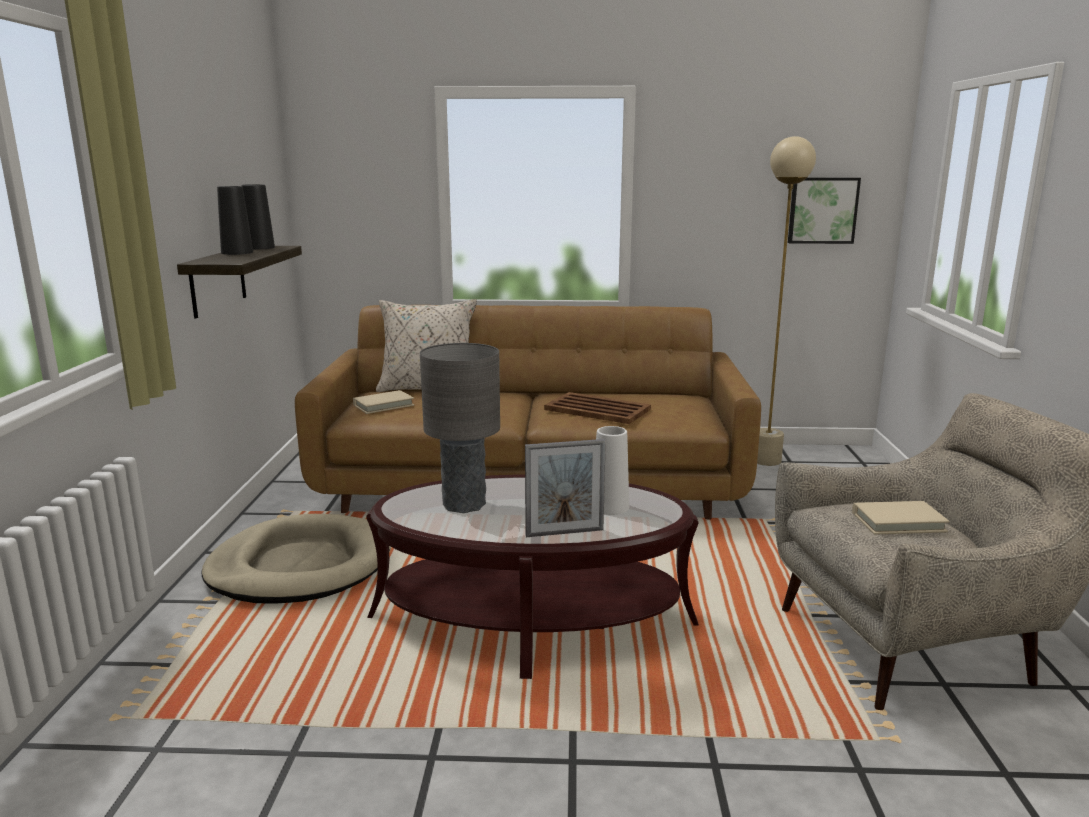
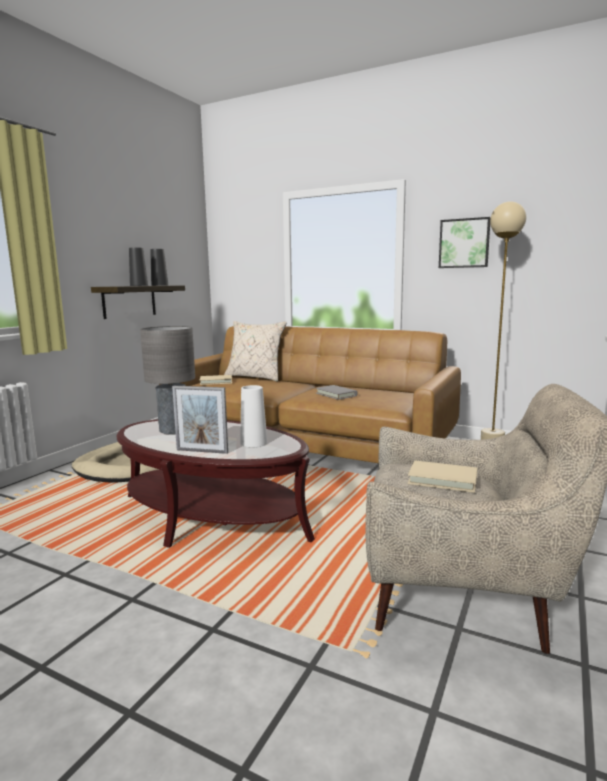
camera: 25 degrees right, 5 degrees down
(598, 410) = (336, 394): brown tray -> grey book
(822, 210) = (548, 261): picture -> picture (464, 243)

